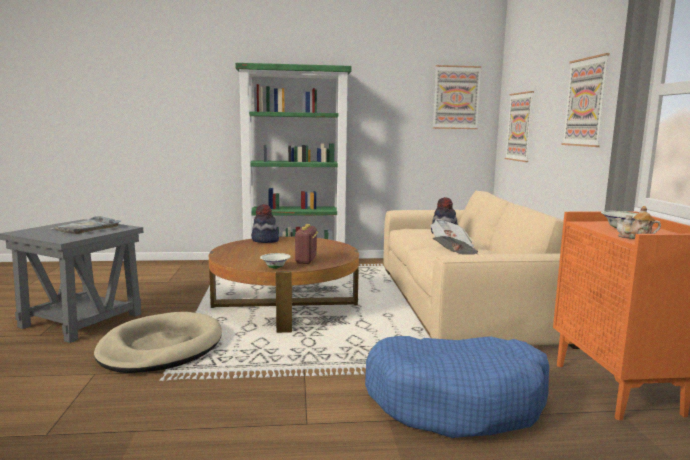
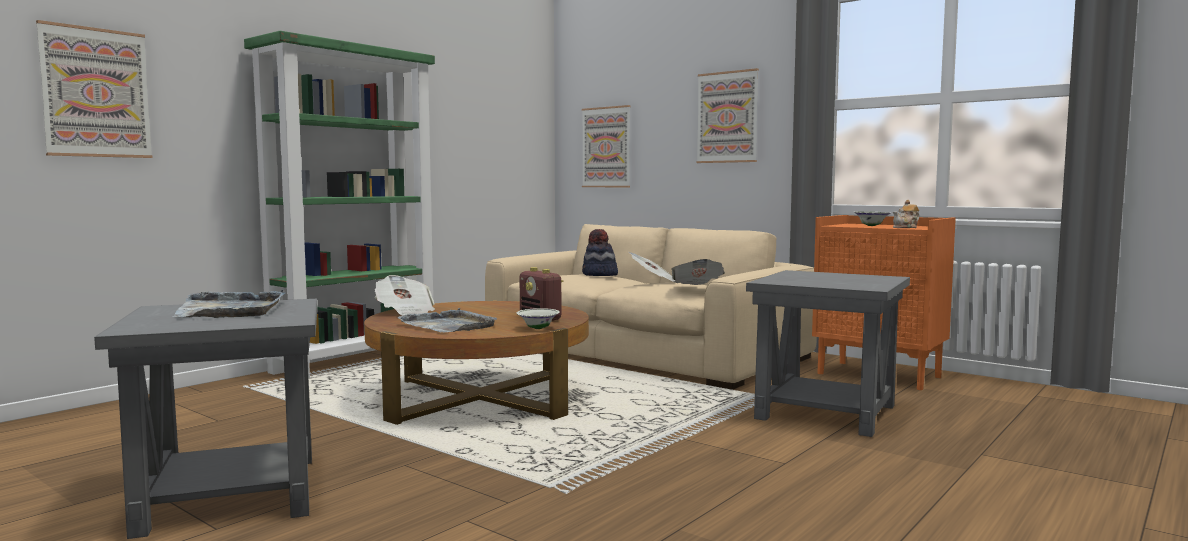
camera: 45 degrees left, 5 degrees down
(161, 347) = (464, 473): beige dog bed -> none
(248, 254) = (449, 325): none -> grey tray
(265, 240) = (405, 313): hat -> newspaper
(456, 97) = (515, 110): picture -> picture (96, 93)
(456, 401) = (827, 412): blue dog bed -> grey side table

